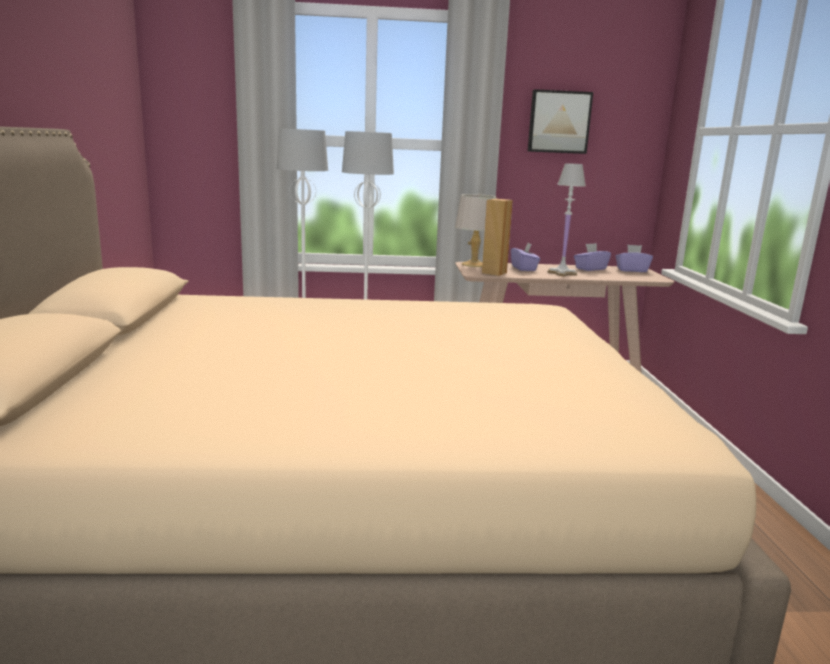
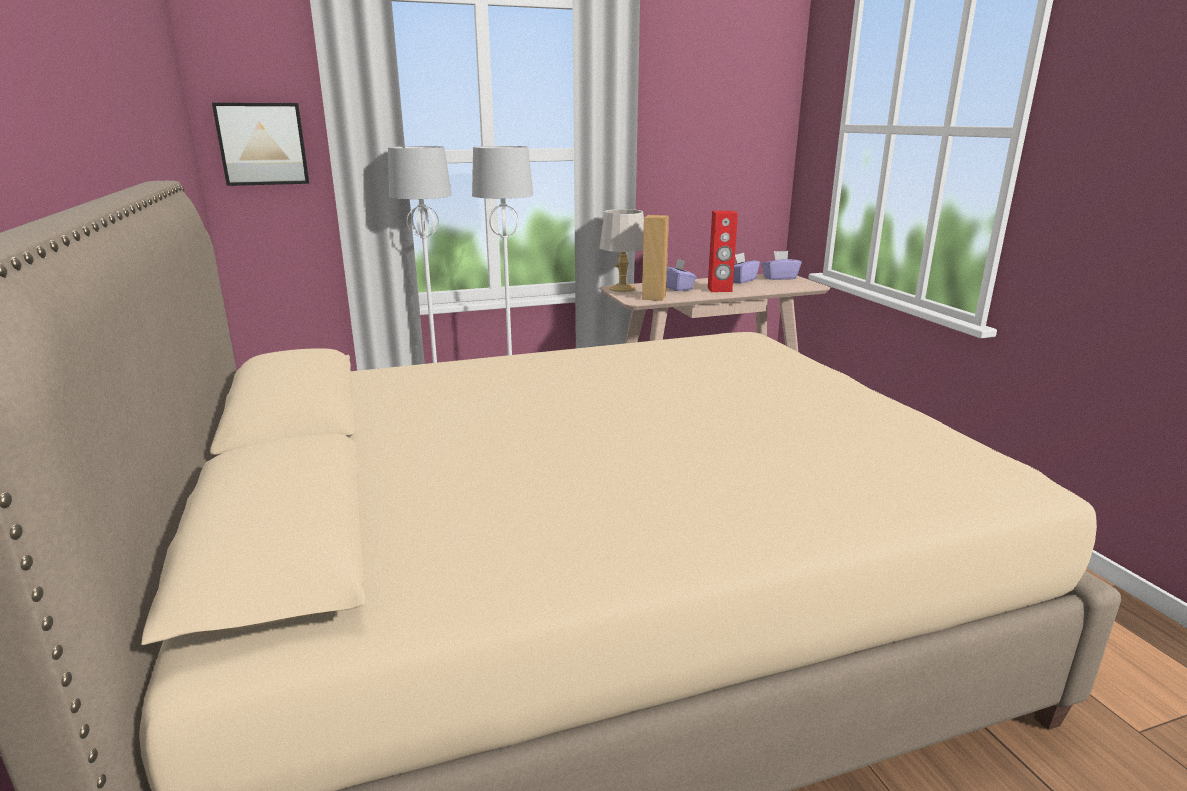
camera: 15 degrees left, 5 degrees up
(559, 122) = (692, 121): picture -> picture (263, 144)
(562, 273) = (719, 289): white table lamp -> red speaker

